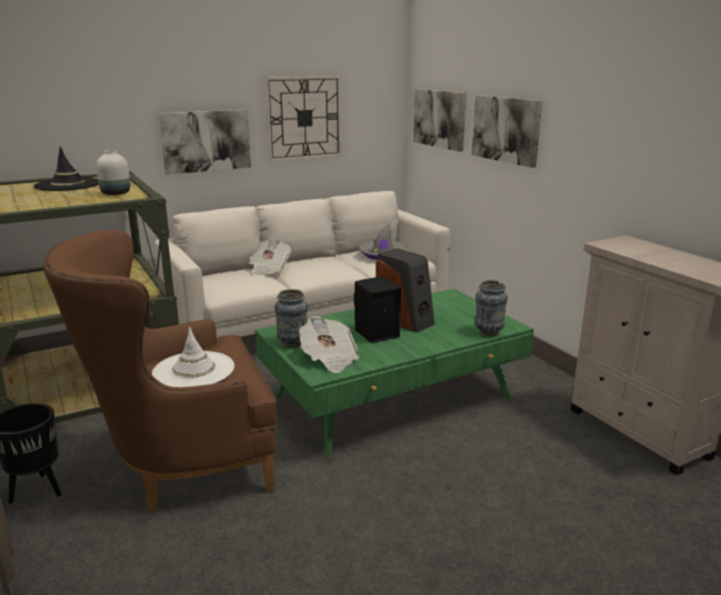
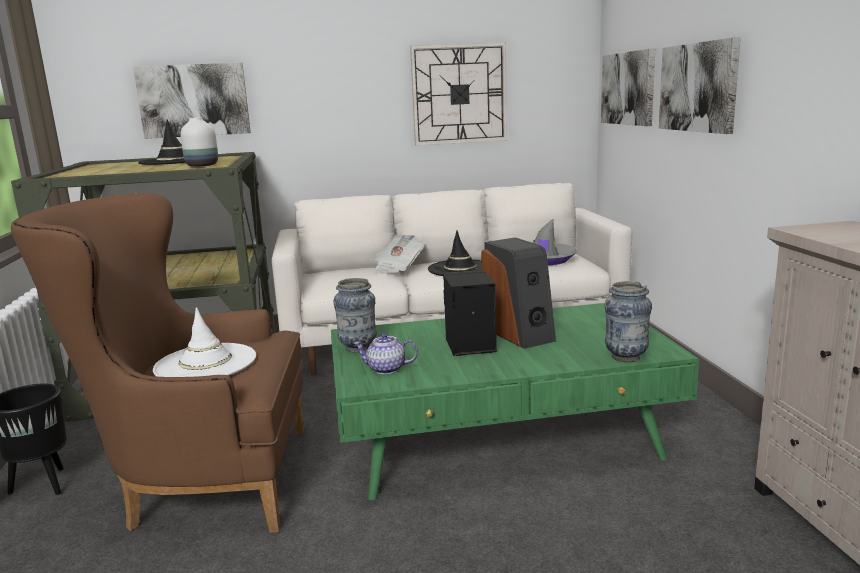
camera: 20 degrees right, 5 degrees down
(206, 141) = (340, 120): picture -> picture (194, 100)
(323, 267) = (460, 269): none -> black hat
(329, 359) = (386, 369): newspaper -> teapot

